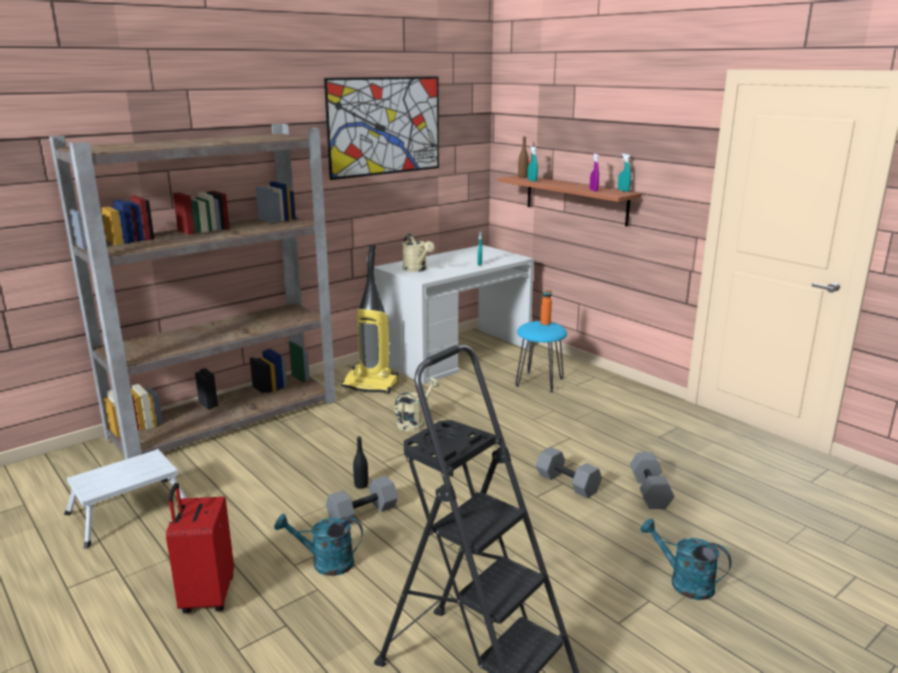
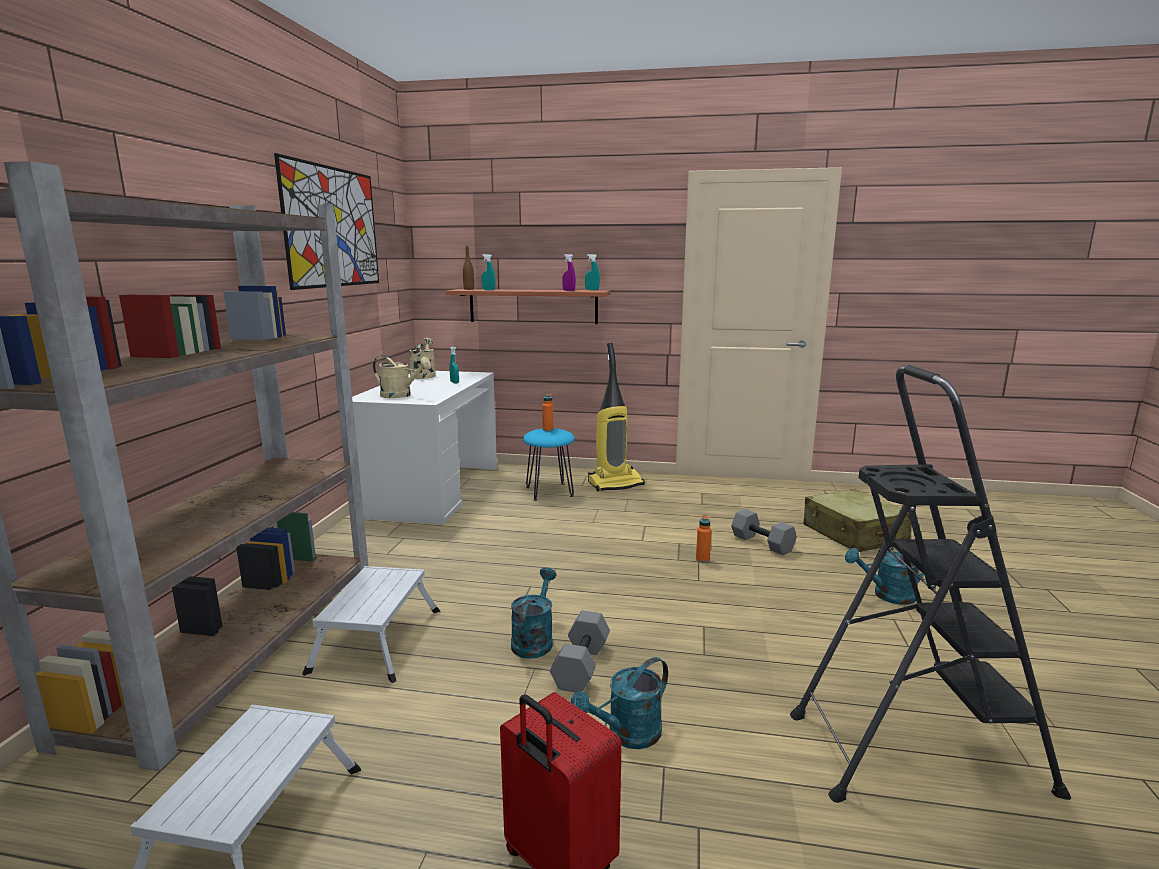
camera: 40 degrees left, 5 degrees down
(284, 446) = (377, 639): none -> white step ladder
(361, 485) = (534, 640): black bottle -> turquoise watering can
(371, 385) = (386, 542): vacuum cleaner -> vacuum cleaner (615, 484)
(414, 422) = (491, 560): beige watering can -> beige watering can (424, 375)
(568, 483) = (702, 560): grey dumbbell -> orange bottle
(766, 522) = (854, 534): none -> beige suitcase

